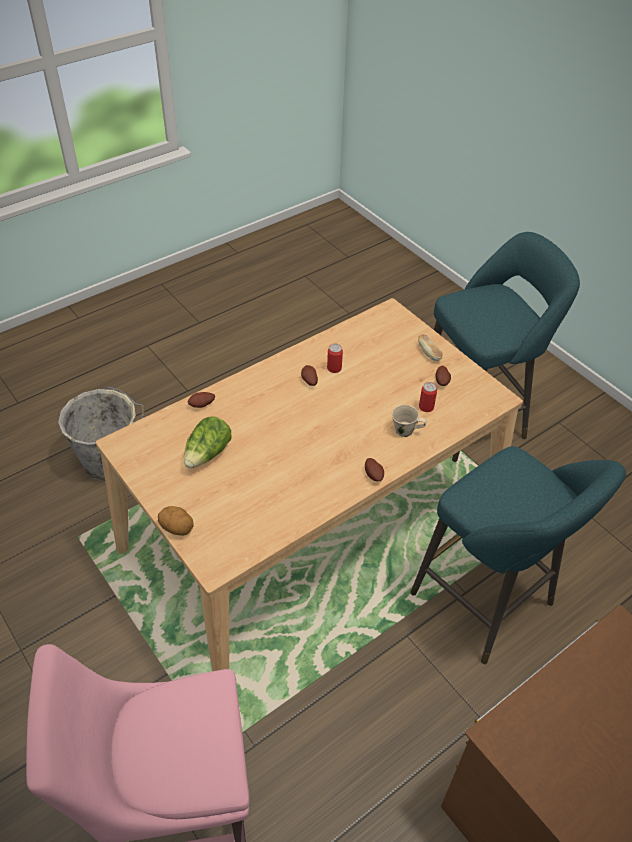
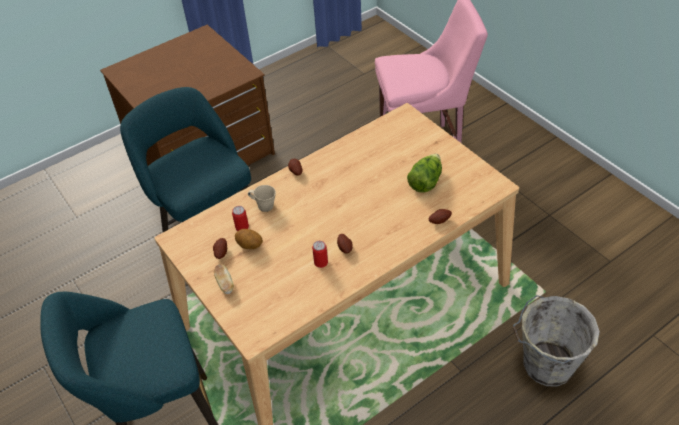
camera: 175 degrees left, 0 degrees up
(177, 528) = (435, 133): potato -> potato (249, 246)

